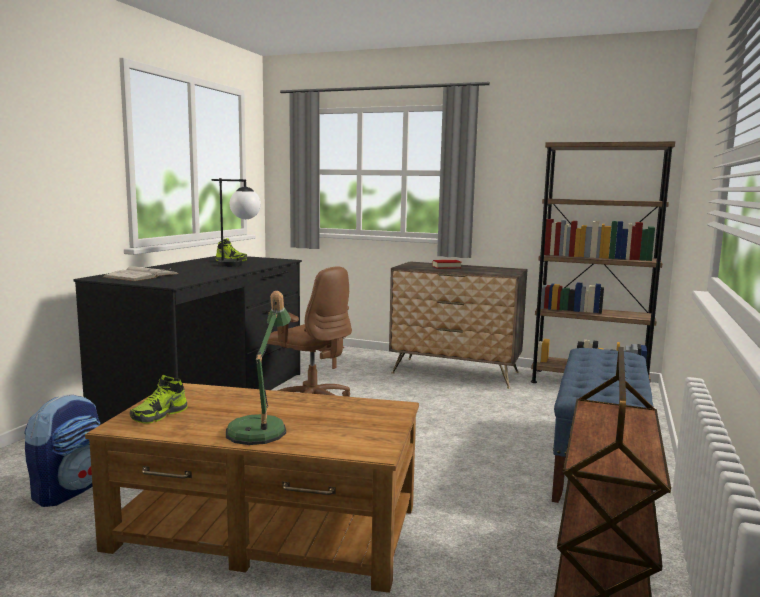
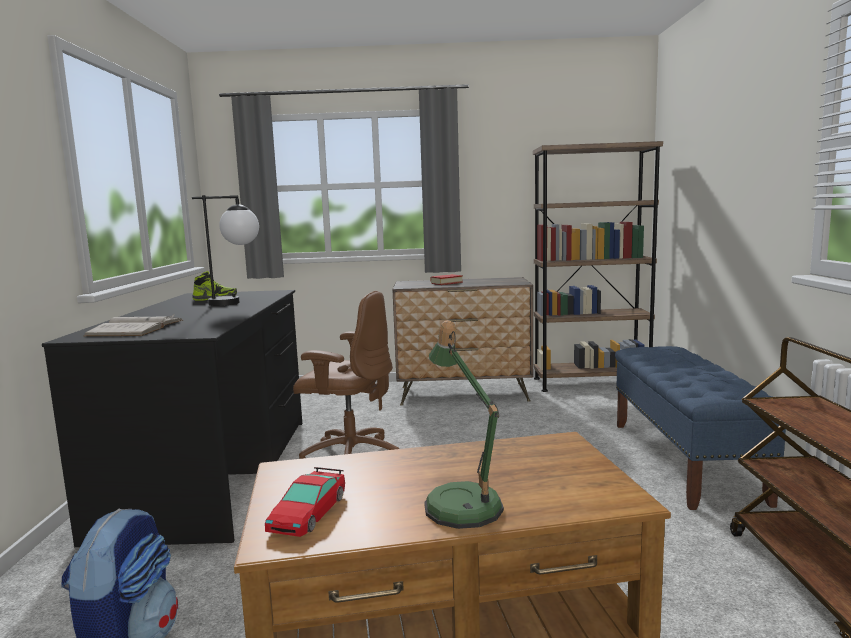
camera: 20 degrees left, 0 degrees up
(159, 415) = (308, 512): shoe -> toy car

